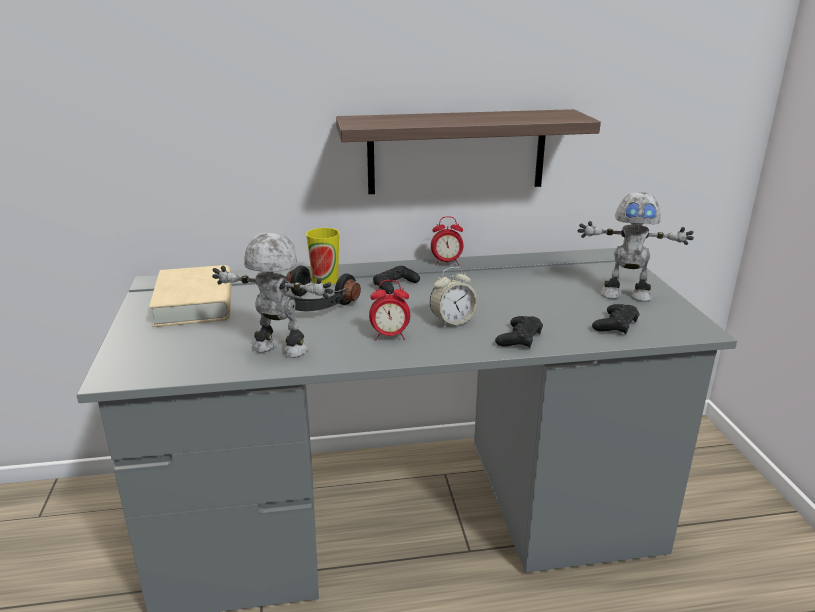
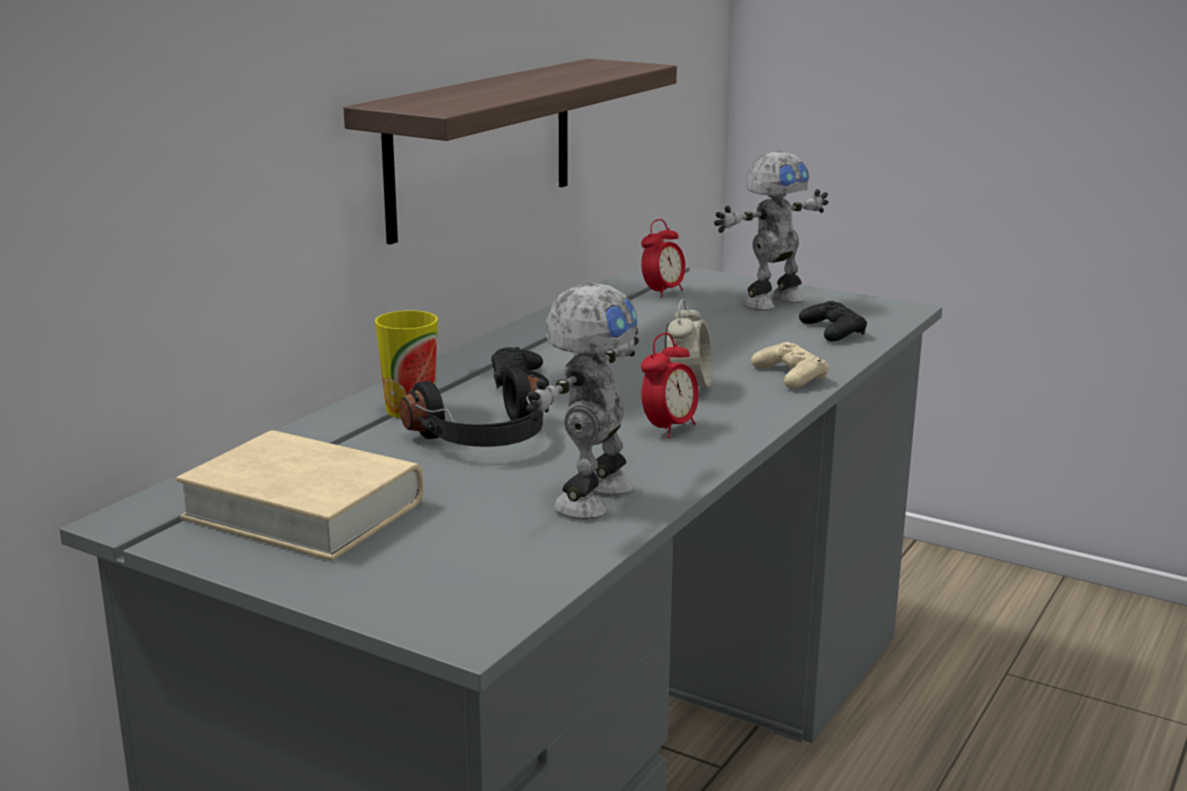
camera: 50 degrees left, 5 degrees down
(278, 350) = (590, 498): toy robot -> toy robot turned 150 degrees clockwise
(446, 263) = (509, 336): alarm clock -> alarm clock (662, 292)
(519, 338) = (790, 375): black game controller -> beige game controller

